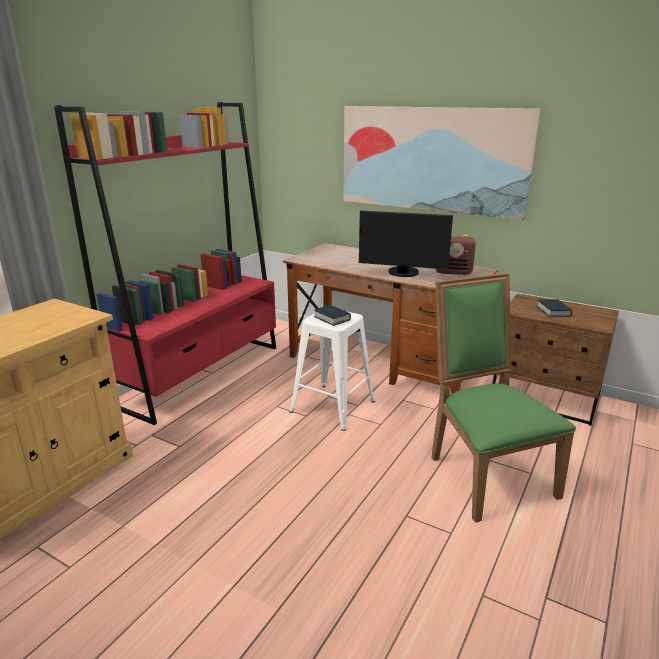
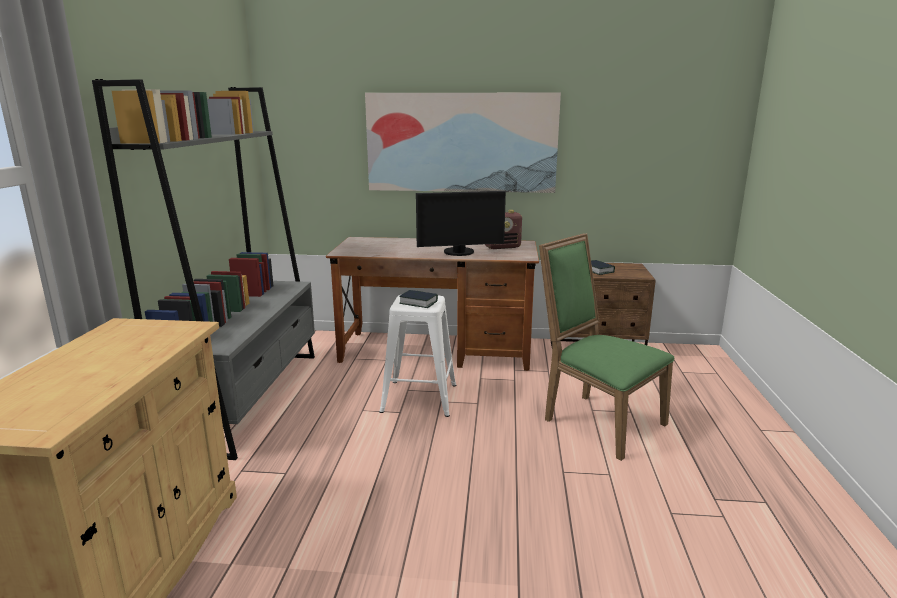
camera: 25 degrees left, 5 degrees down
(202, 374) = (250, 398): red bookcase -> grey bookcase

